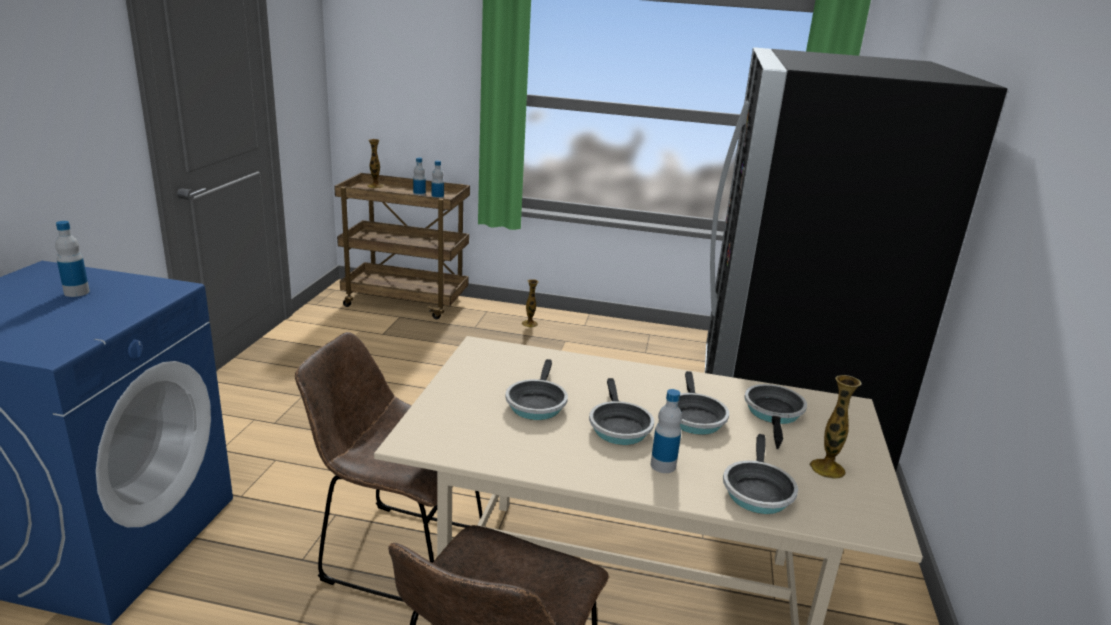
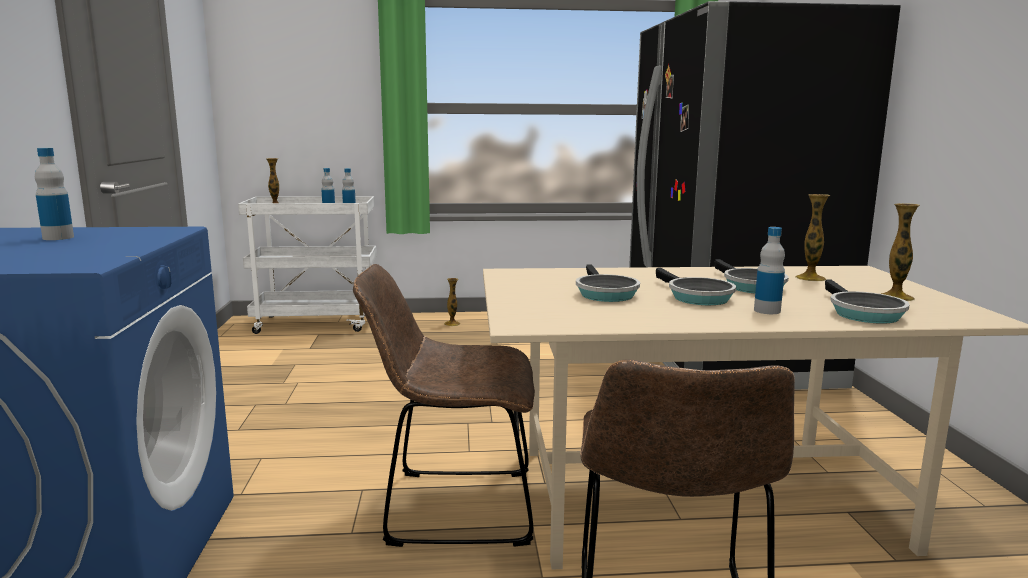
camera: 15 degrees left, 10 degrees down
(407, 302) = (318, 323): brown cart -> white cart
(774, 414) = (810, 278): frying pan -> vase

